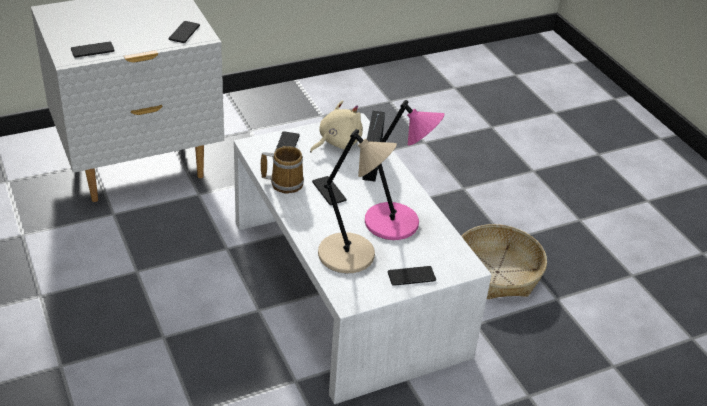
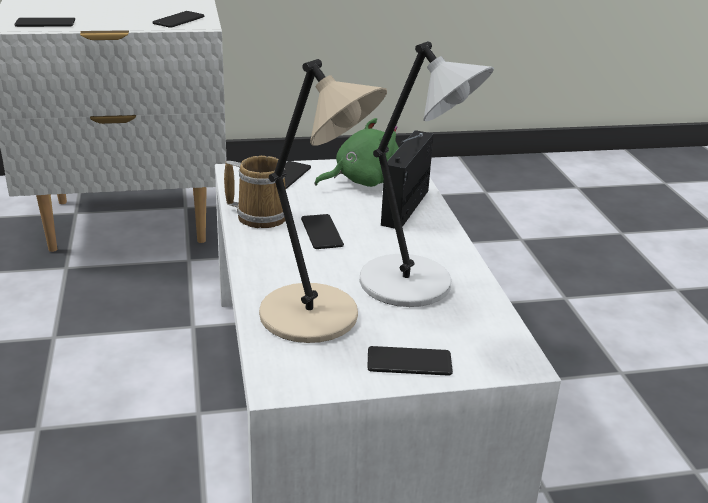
camera: 15 degrees right, 10 degrees down
(337, 142) = (362, 181): beige plush toy -> green plush toy
(395, 223) = (410, 284): pink table lamp -> grey table lamp
(497, 272) = (596, 414): basket -> none

